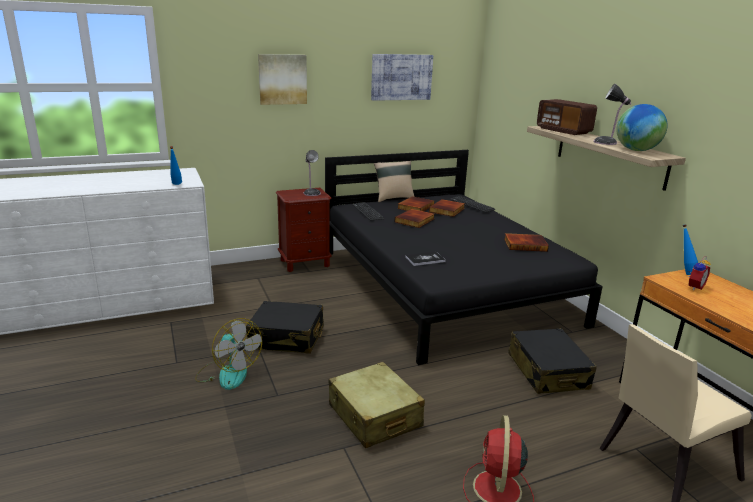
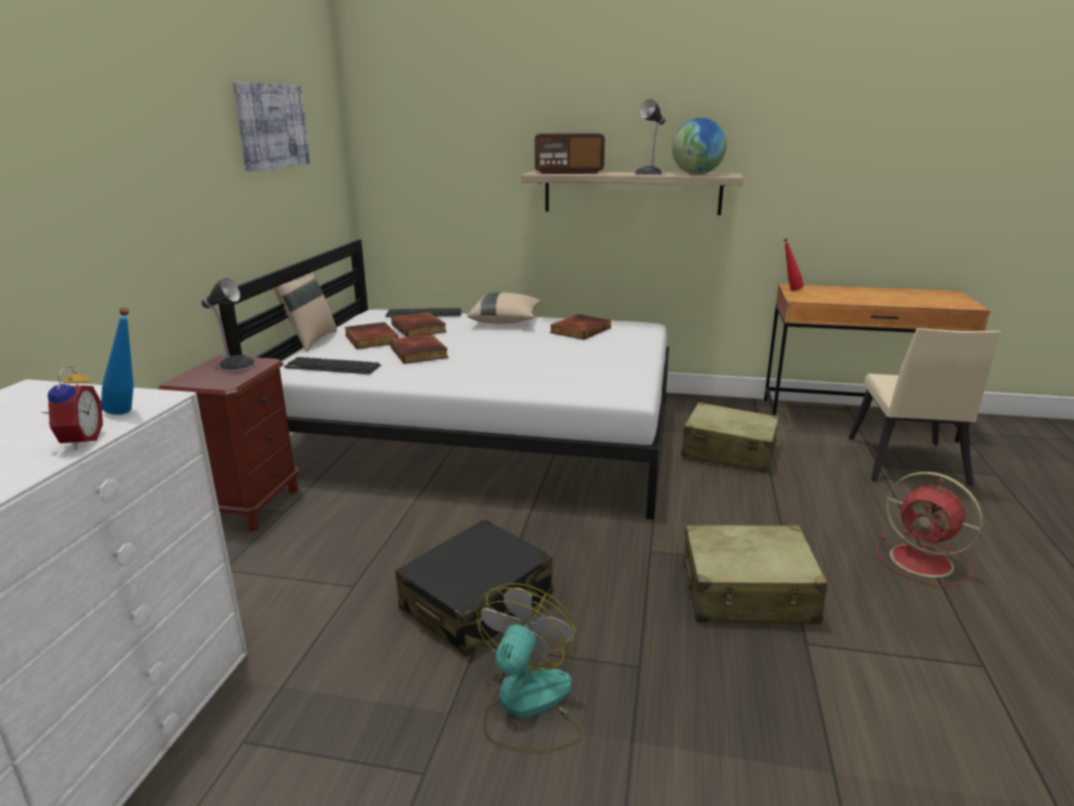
camera: 55 degrees left, 0 degrees up
(228, 373) = (527, 706): fan -> fan turned 60 degrees counterclockwise
(282, 79) = (113, 136): picture -> none
(425, 259) = (558, 382): book -> none
(443, 286) = (481, 433): black bed -> white bed
(501, 224) = (505, 321): none -> beige pillow
(547, 371) = (728, 452): black suitcase -> beige suitcase
(684, 273) = (789, 290): blue bottle -> red bottle
(693, 287) = (823, 296): alarm clock -> alarm clock (79, 441)

